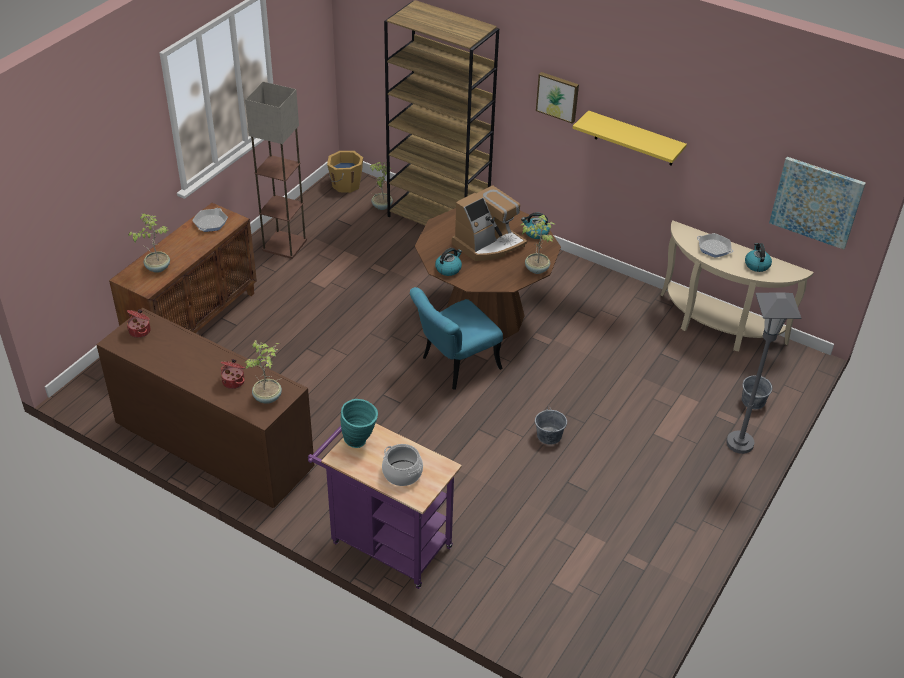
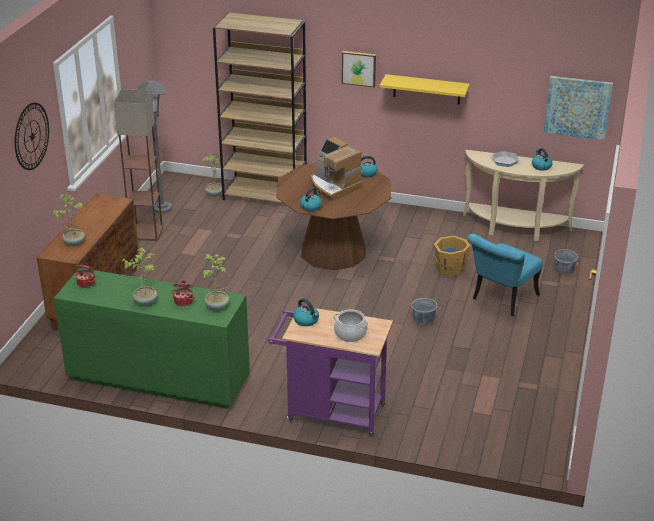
camera: 15 degrees left, 10 degrees down
(118, 140) = (32, 136): none -> wall clock
(210, 223) = (102, 206): frying pan -> none
(214, 449) = (158, 379): brown dresser -> green dresser
(345, 184) = (176, 184): orange bucket -> orange bucket (449, 268)
(360, 441) = (306, 320): turquoise vase -> kettle
(454, 366) = (326, 288): turquoise chair -> turquoise chair (501, 300)
(488, 244) = (333, 186): coffee machine -> coffee machine turned 105 degrees clockwise
(537, 269) = (379, 195): potted plant -> potted plant (145, 301)
(739, 443) = (567, 297): grey floor lamp -> grey floor lamp (162, 208)

